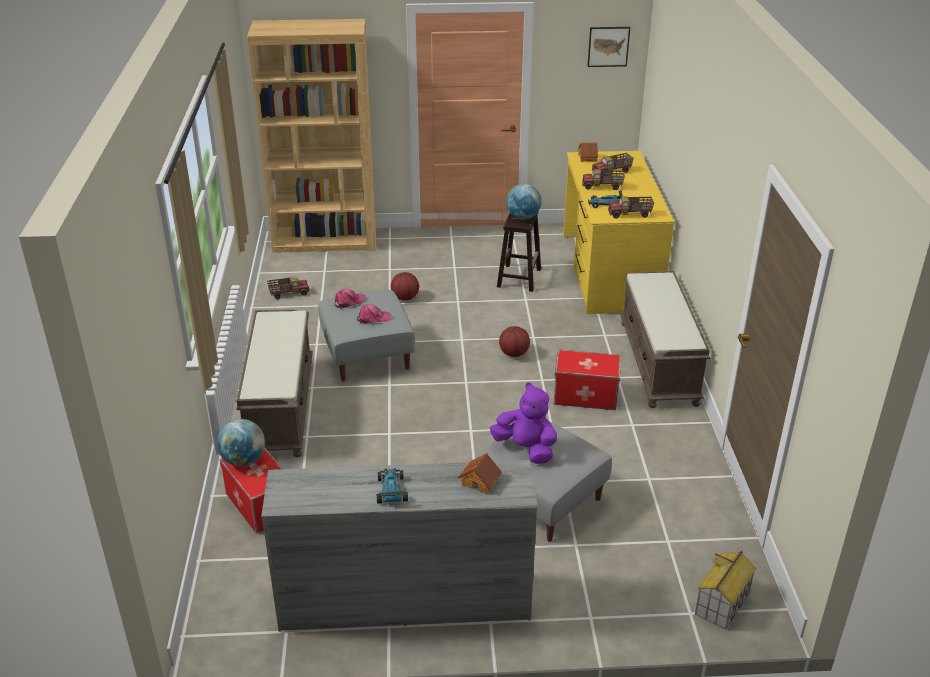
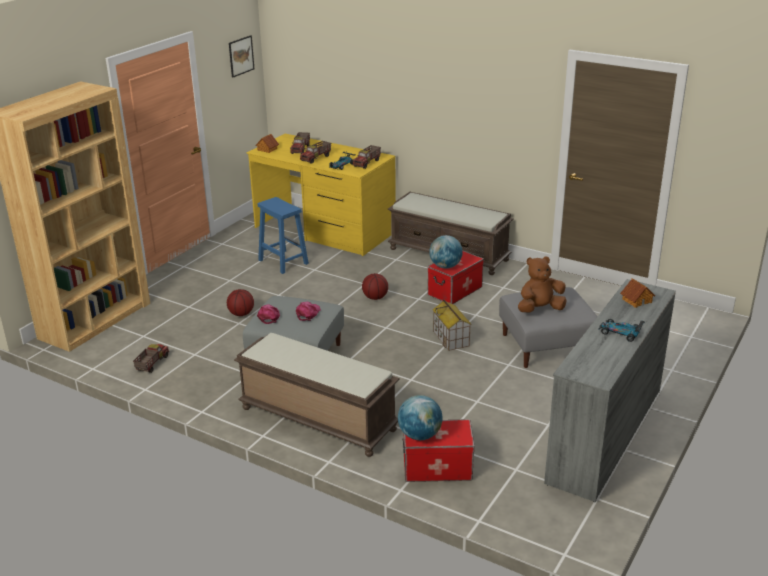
camera: 55 degrees left, 5 degrees down
(519, 277) = (282, 261): brown stool -> blue stool
(523, 217) = (281, 205): globe -> globe (445, 266)
(526, 449) = (540, 309): purple plush toy -> brown plush toy
(722, 604) = (691, 324): toy house -> toy house (451, 338)

